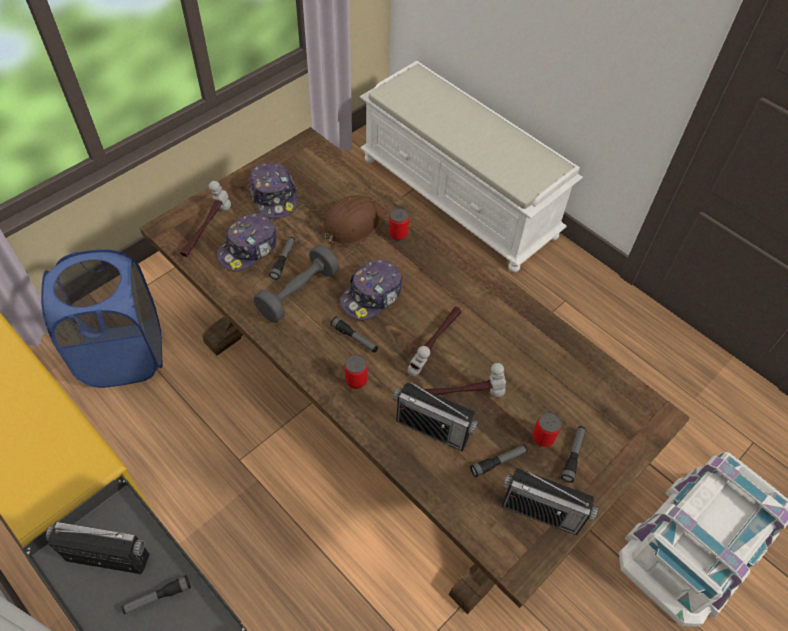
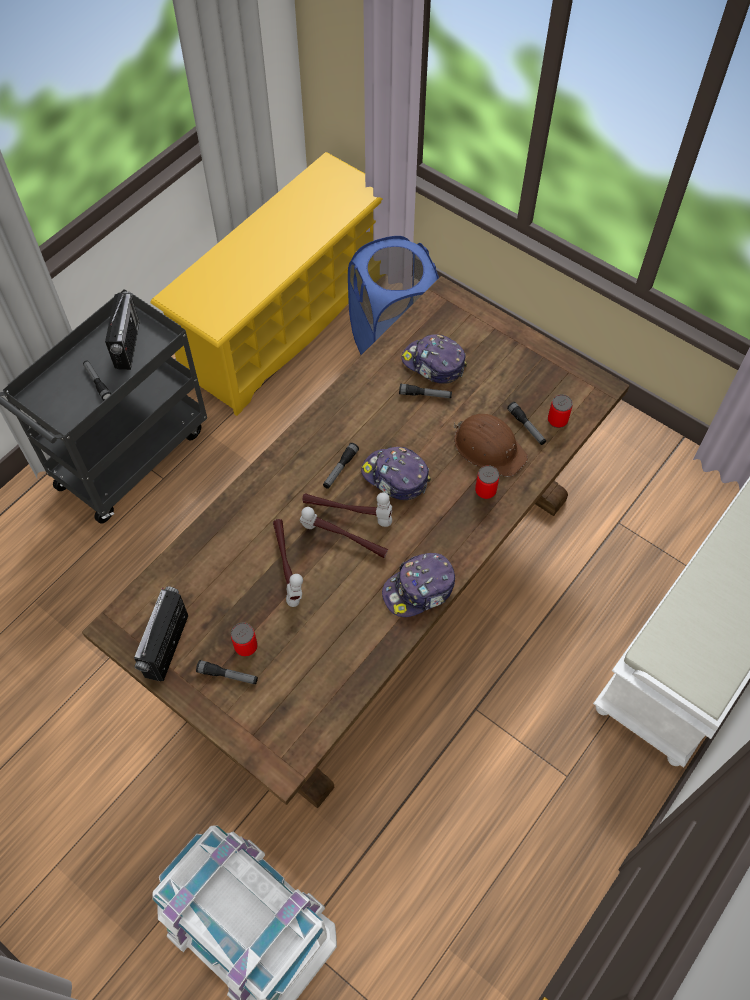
camera: 85 degrees right, 5 degrees up
(206, 229) = (450, 325): hammer -> hammer (348, 511)
(274, 196) = (509, 371): cap -> cap (419, 589)
(298, 293) = (386, 414): grey dumbbell -> none
(356, 380) = (292, 477): can -> can (557, 420)
(432, 428) = (246, 546): radio -> none
(498, 462) = (215, 606): flashlight -> flashlight (526, 427)

